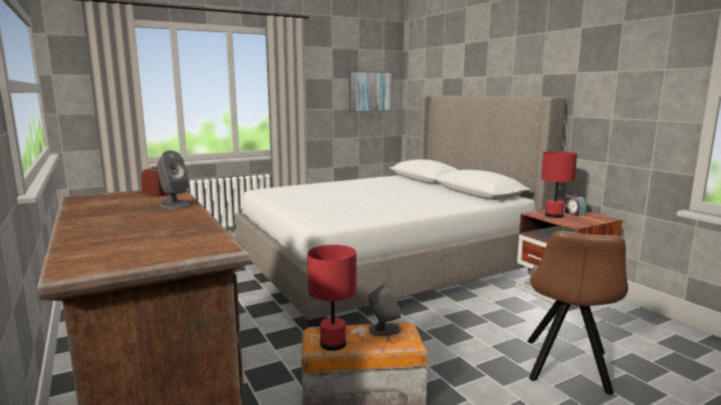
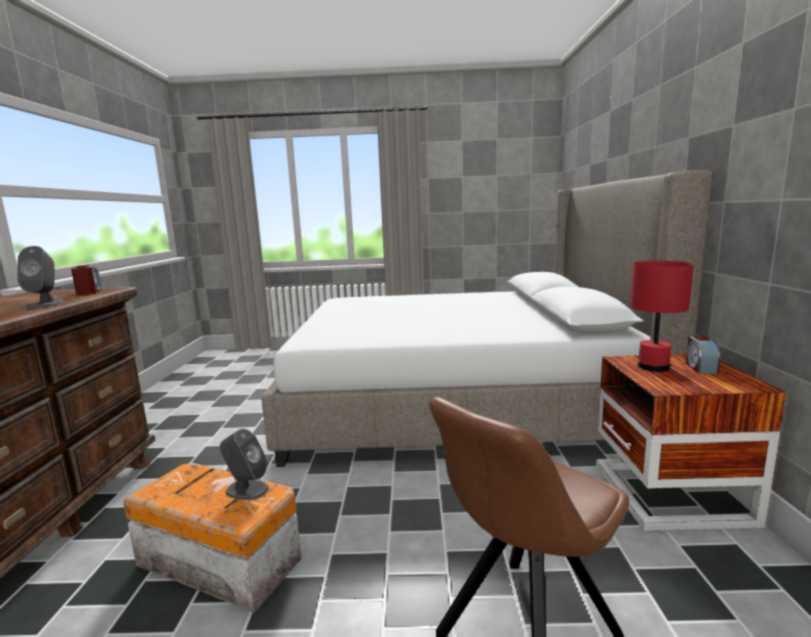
camera: 30 degrees right, 0 degrees up
(333, 343) = (172, 491): red table lamp -> none
(370, 91) = (511, 189): picture -> none

